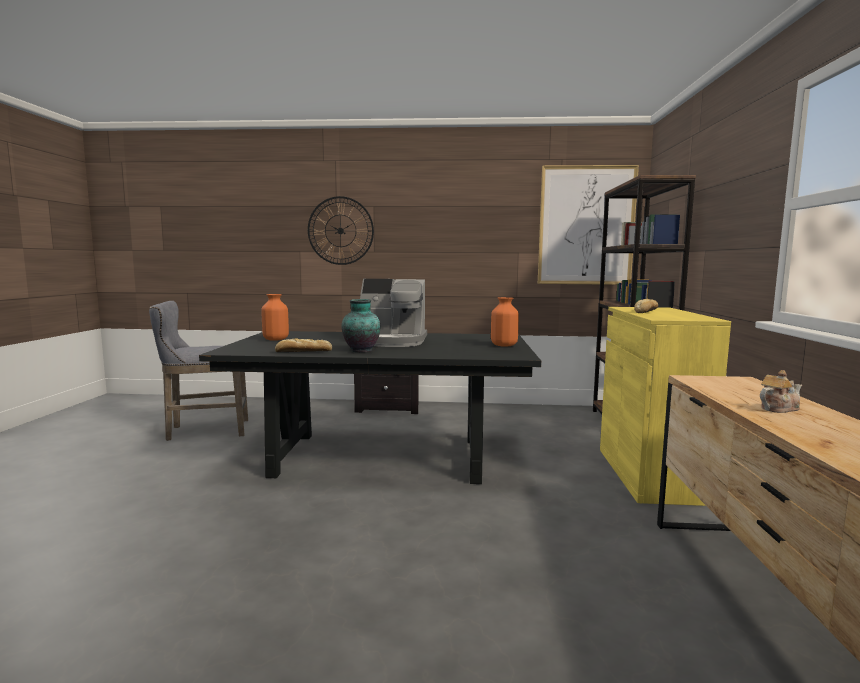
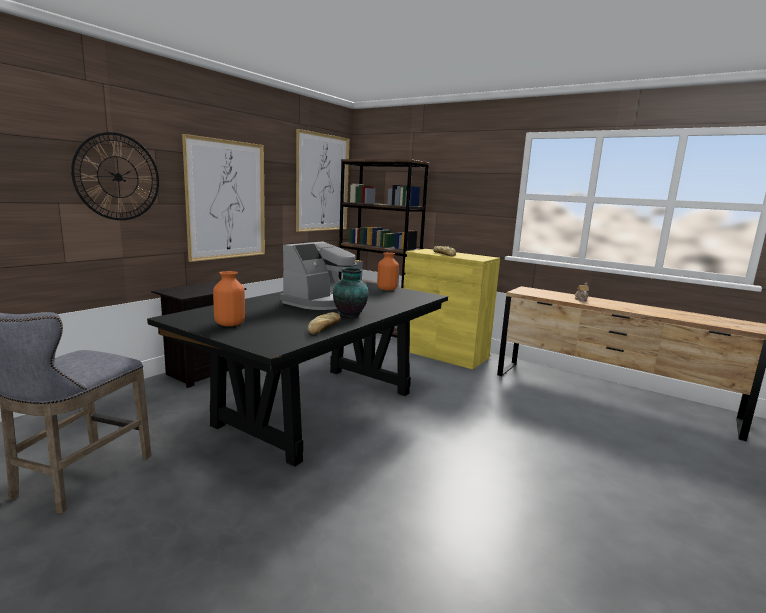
camera: 60 degrees left, 5 degrees up
(442, 248) = (226, 200): none -> picture

